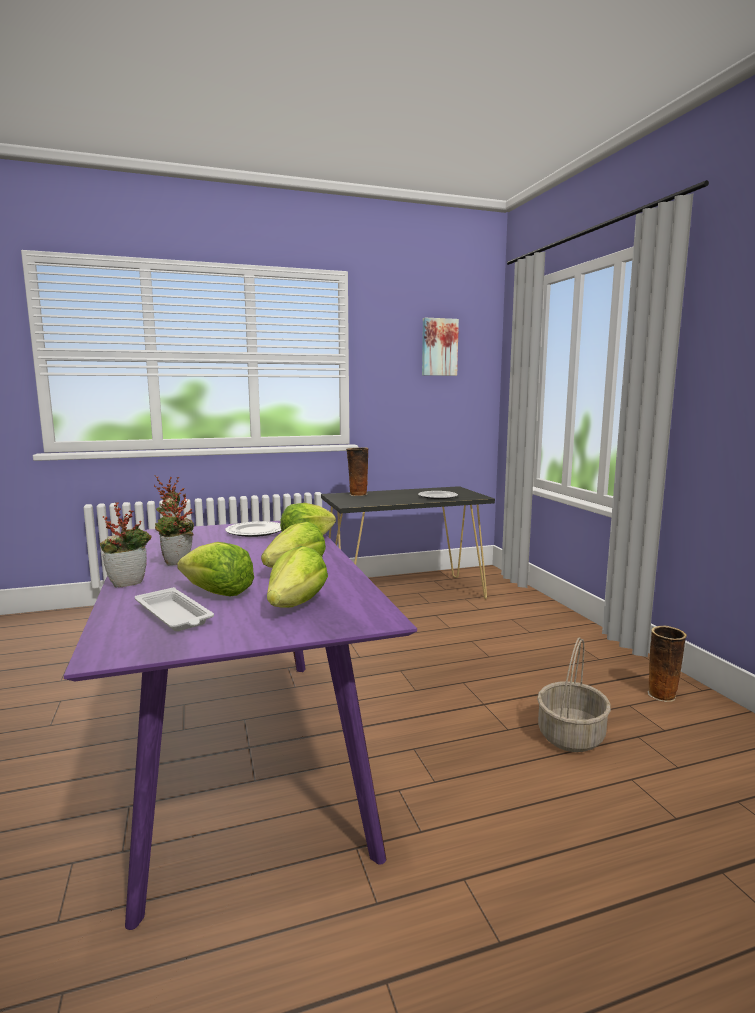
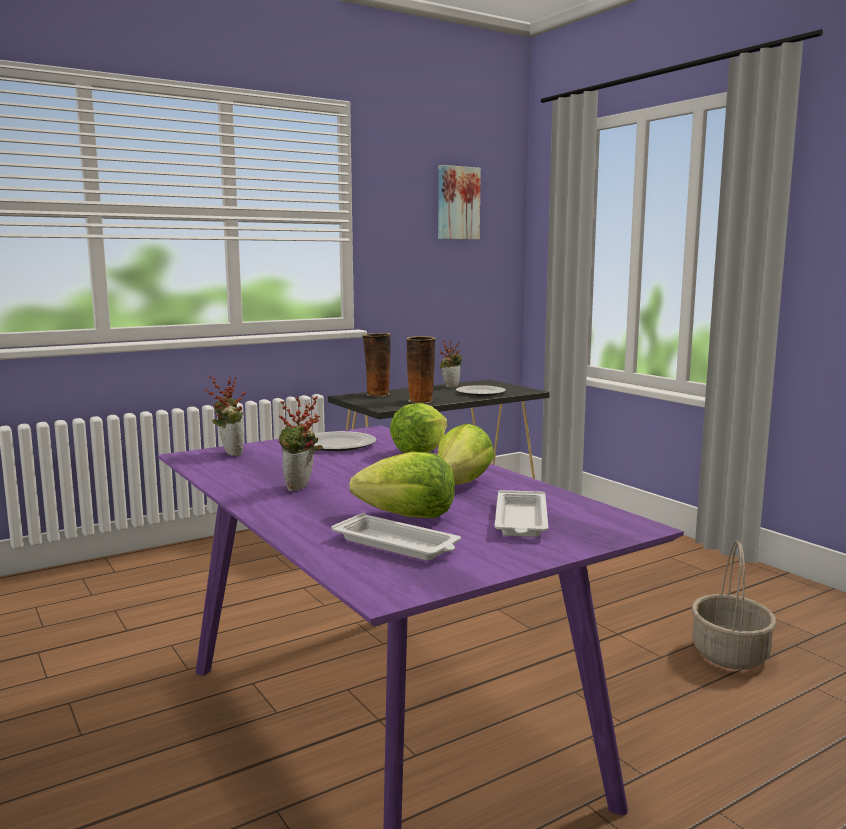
camera: 15 degrees left, 0 degrees up
(129, 583) = (275, 515): potted plant -> potted plant (450, 386)
(296, 605) = (521, 520): lettuce -> white tray
(662, 695) = (792, 601): vase -> vase (420, 401)

